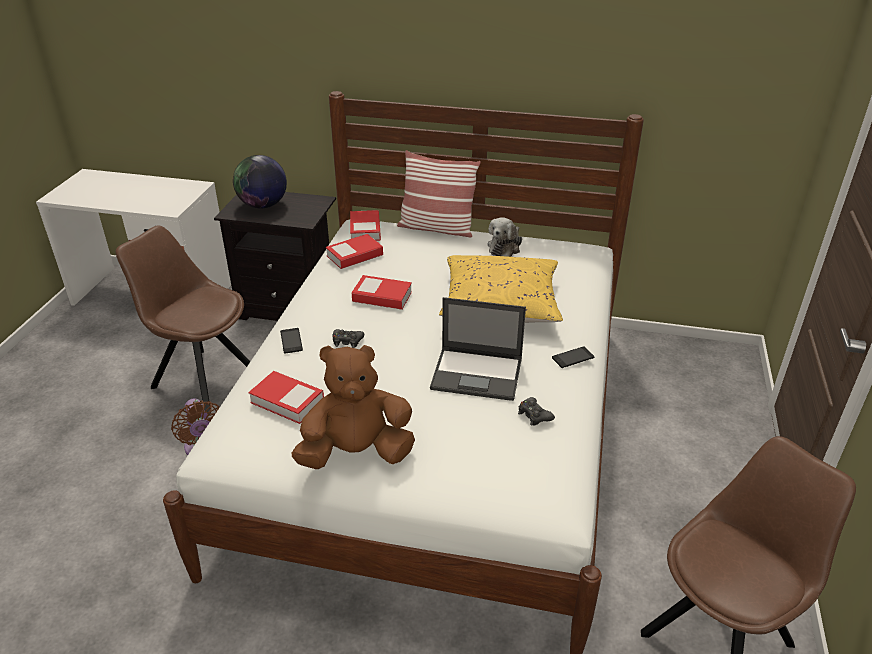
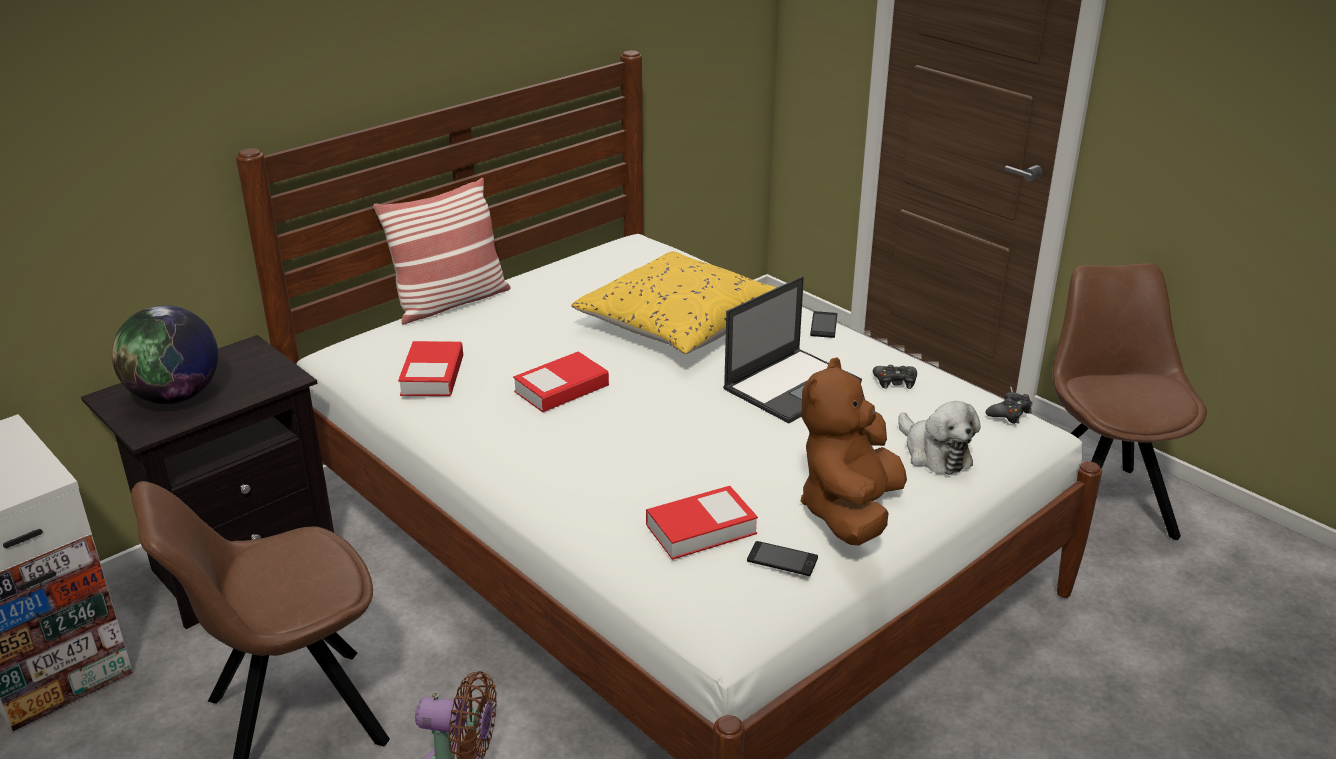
camera: 55 degrees left, 5 degrees down
(291, 341) = (571, 486): phone -> phone (782, 559)
(347, 341) = (627, 445): black game controller -> black game controller (1009, 413)
(365, 230) = (377, 347): book -> none
(505, 247) = (564, 279): plush toy -> plush toy (934, 453)

